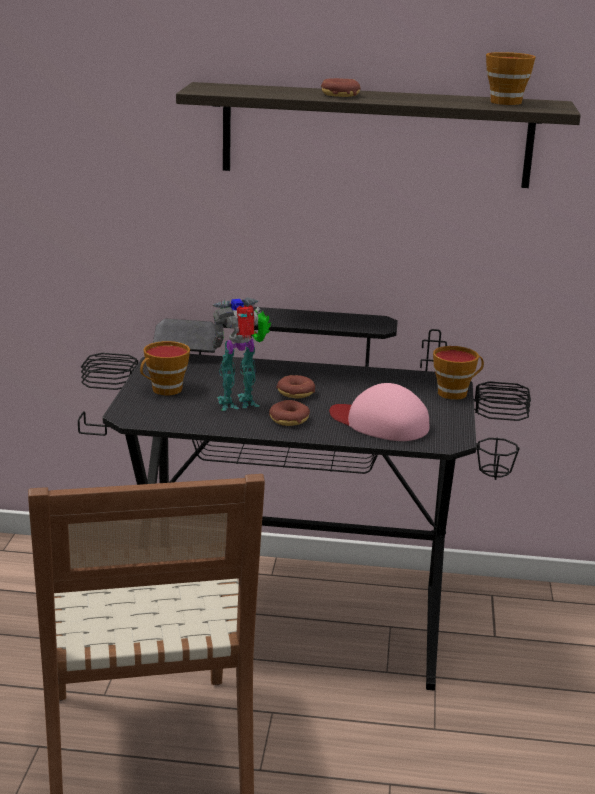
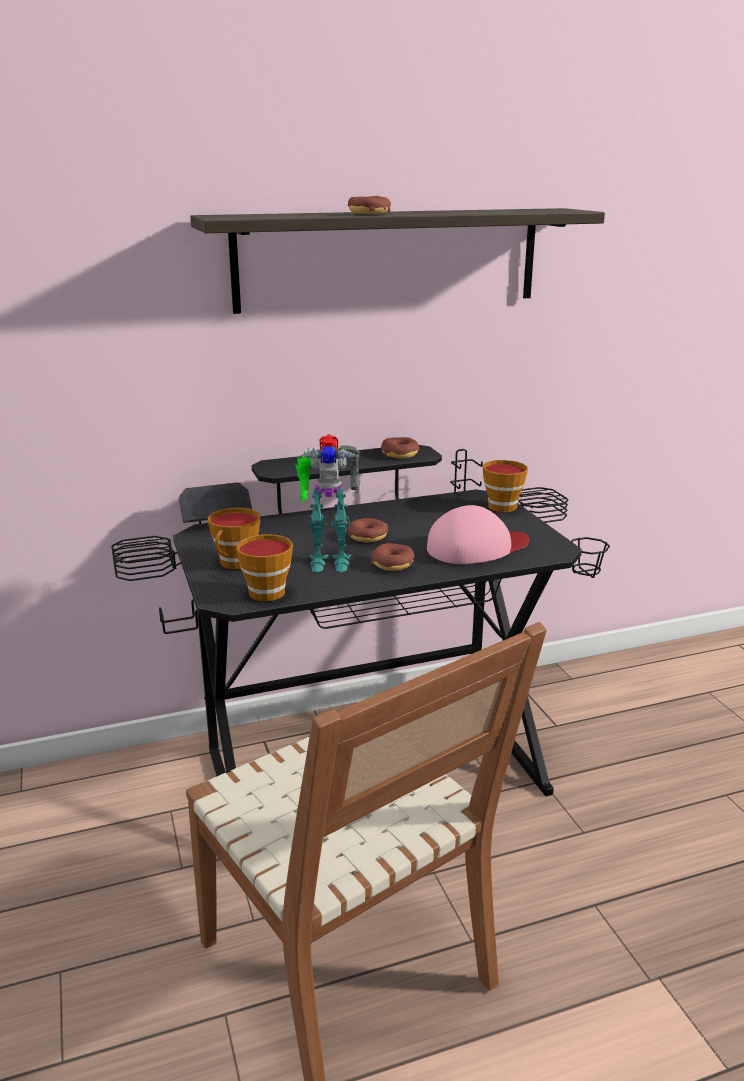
camera: 25 degrees left, 0 degrees up
(240, 404) = (327, 560): toy robot -> toy robot turned 135 degrees counterclockwise
(358, 322) = (400, 454): none -> donut
(379, 423) = (477, 547): pink cap -> pink cap turned 150 degrees clockwise
(506, 101) = (520, 210): cup -> cup (266, 591)

